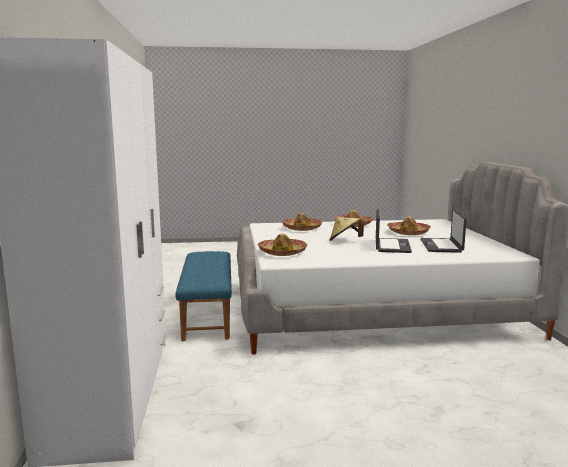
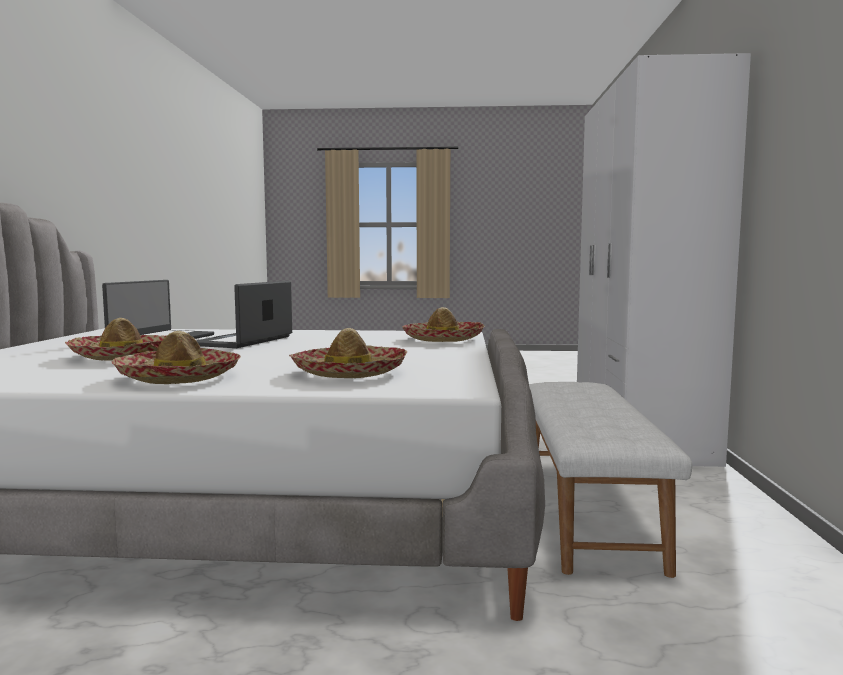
camera: 170 degrees left, 5 degrees down
(208, 314) = (585, 510): blue bench -> white bench
(345, 241) = (304, 348): beige hat -> none

